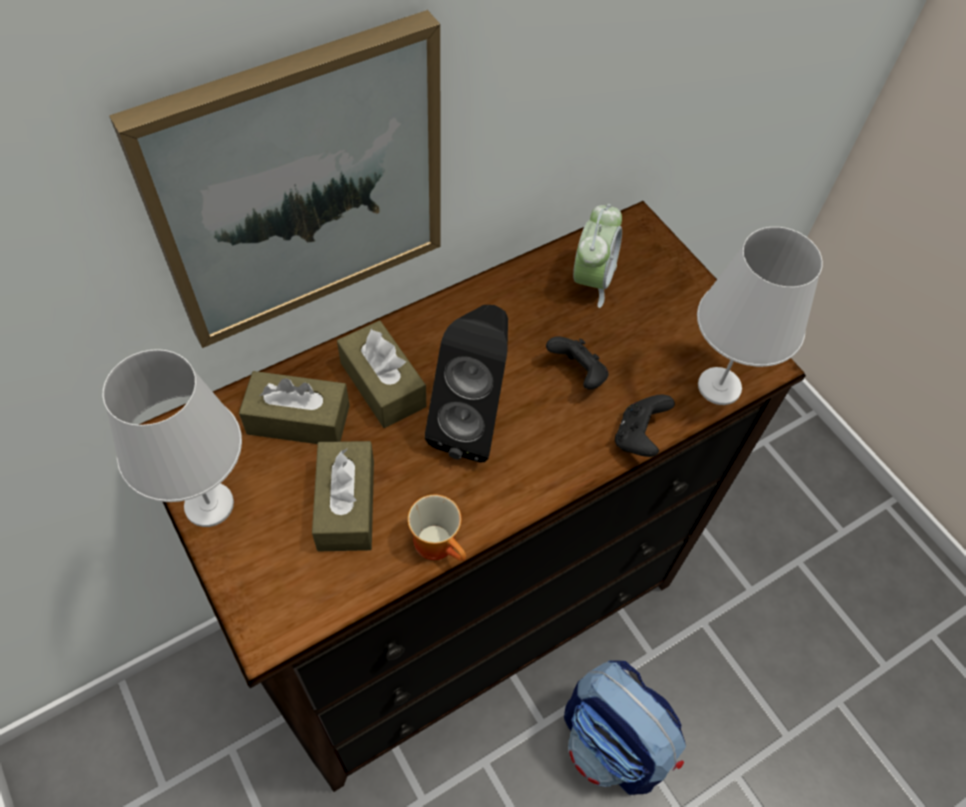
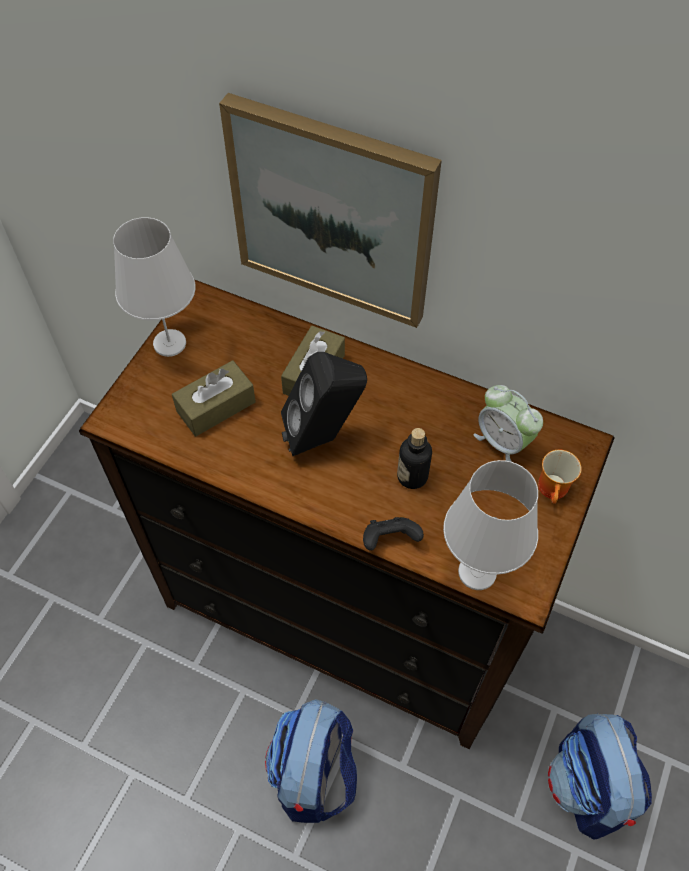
camera: 60 degrees right, 0 degrees up
(298, 419) = (255, 348): brown tissue box -> none
(440, 543) = (225, 469): mug -> mug (555, 490)
(577, 374) = (412, 476): black game controller -> bottle
(592, 280) = (503, 442): alarm clock -> alarm clock turned 60 degrees clockwise
(753, 515) = (588, 787): none -> backpack

